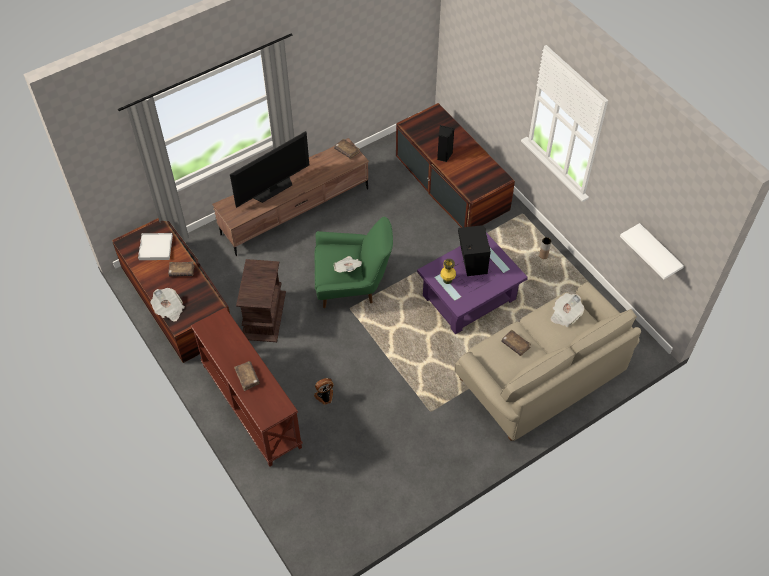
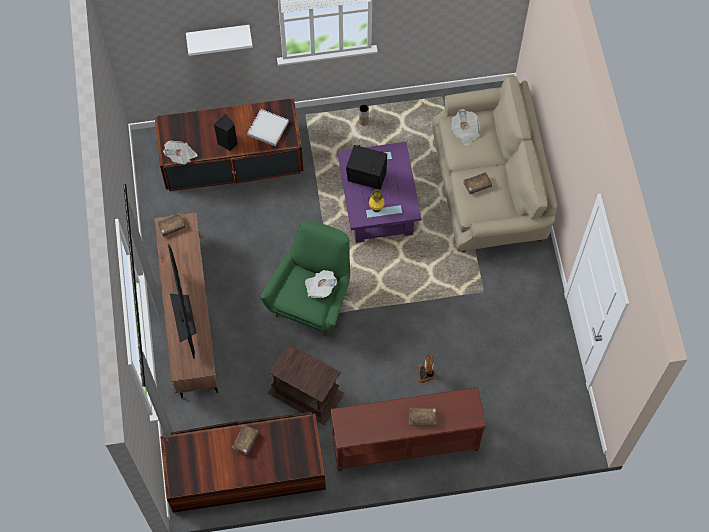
camera: 65 degrees left, 10 degrees up
(156, 247) = (201, 456): white tray -> white tray (268, 128)
(169, 309) = (288, 469): newspaper -> newspaper (181, 156)
(658, 251) = (475, 22): white shelf -> white shelf (218, 35)

